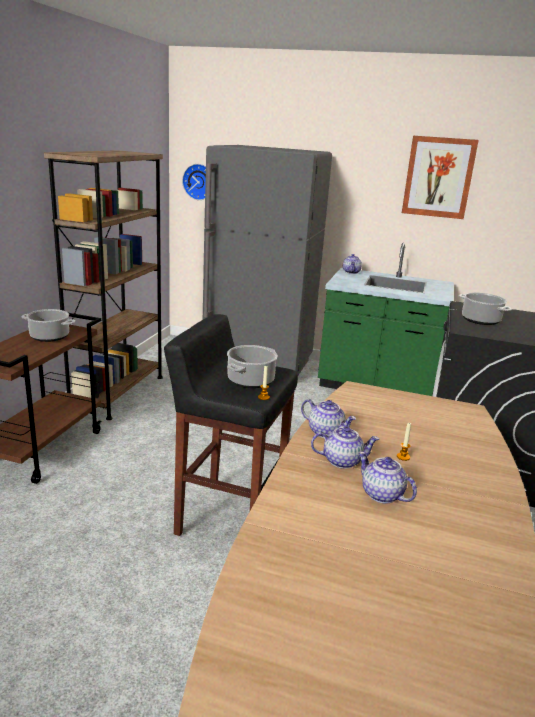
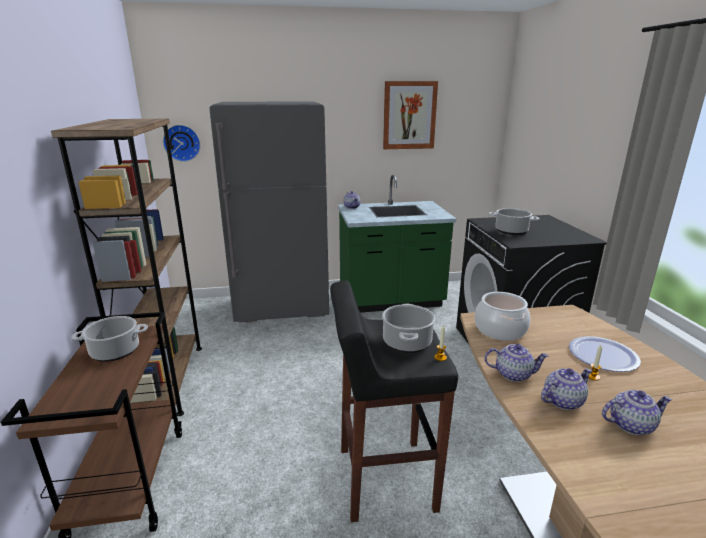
camera: 25 degrees left, 0 degrees up
(366, 402) = (500, 330): none -> cooking pot
(381, 494) = (631, 424): teapot -> teapot turned 150 degrees clockwise
(443, 447) = (603, 355): none -> plate

